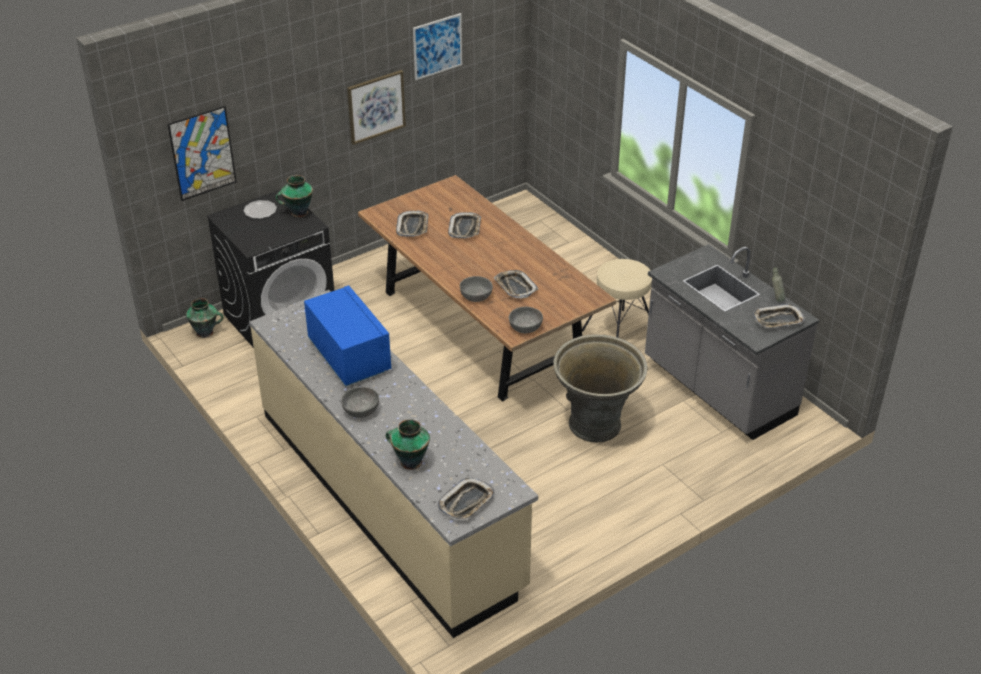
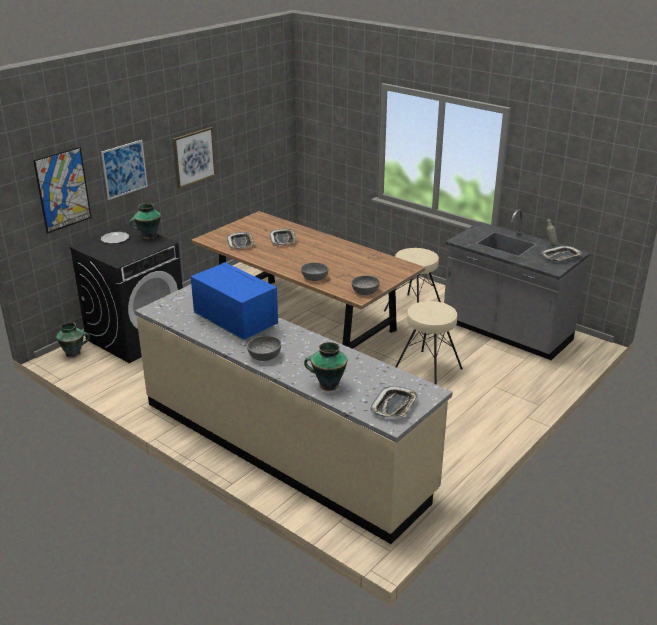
camera: 15 degrees left, 10 degrees down
(437, 46) = (235, 109): picture -> picture (124, 169)
(515, 287) = (343, 268): tray -> none
(596, 425) = (428, 369): grey planter -> beige stool

